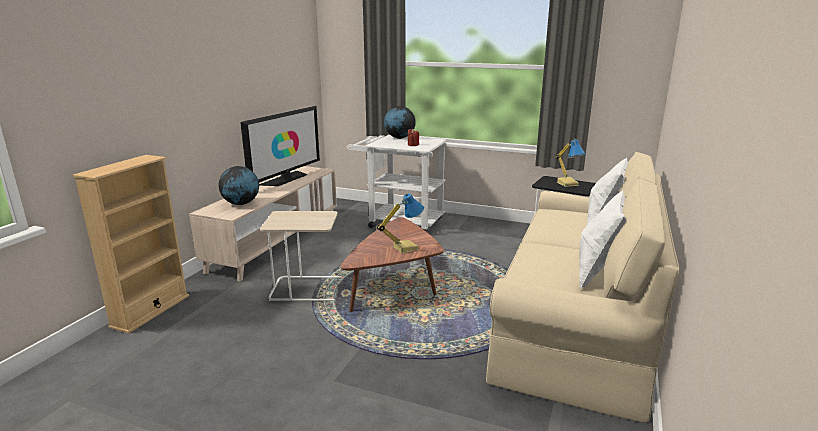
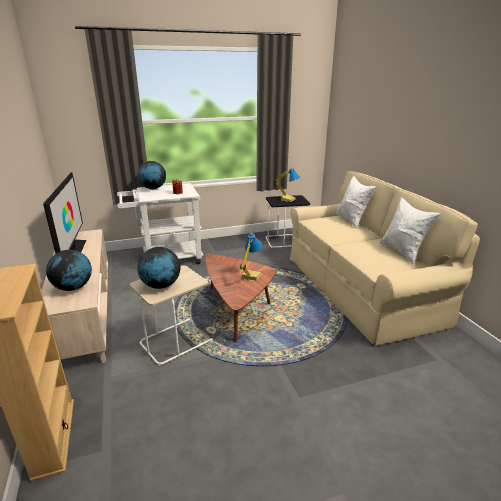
camera: 40 degrees left, 5 degrees up
(290, 220) = (161, 286): none -> globe

